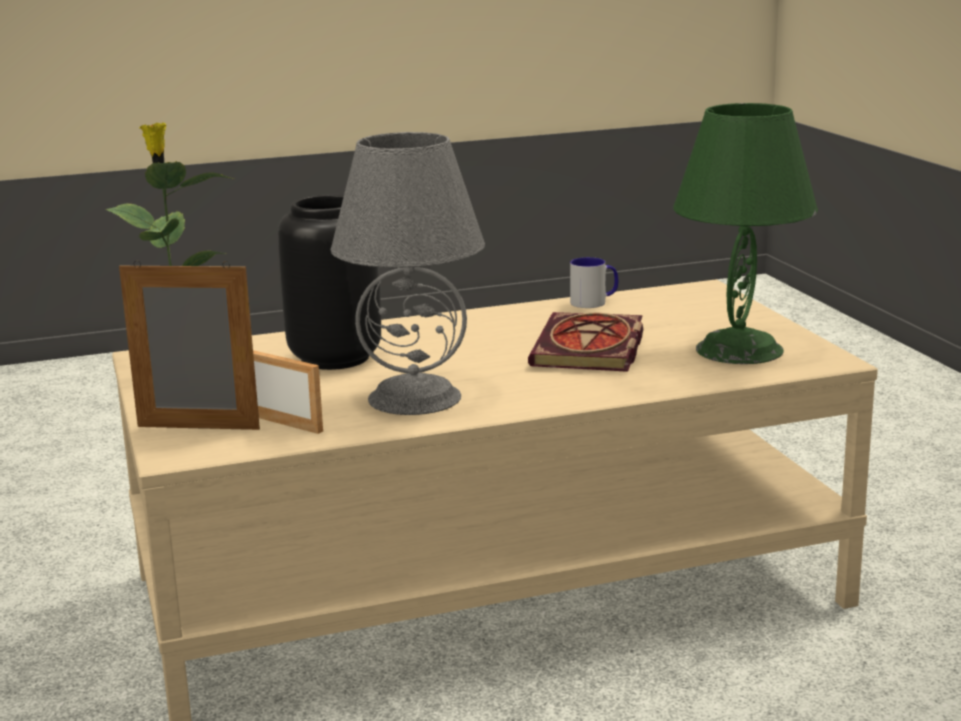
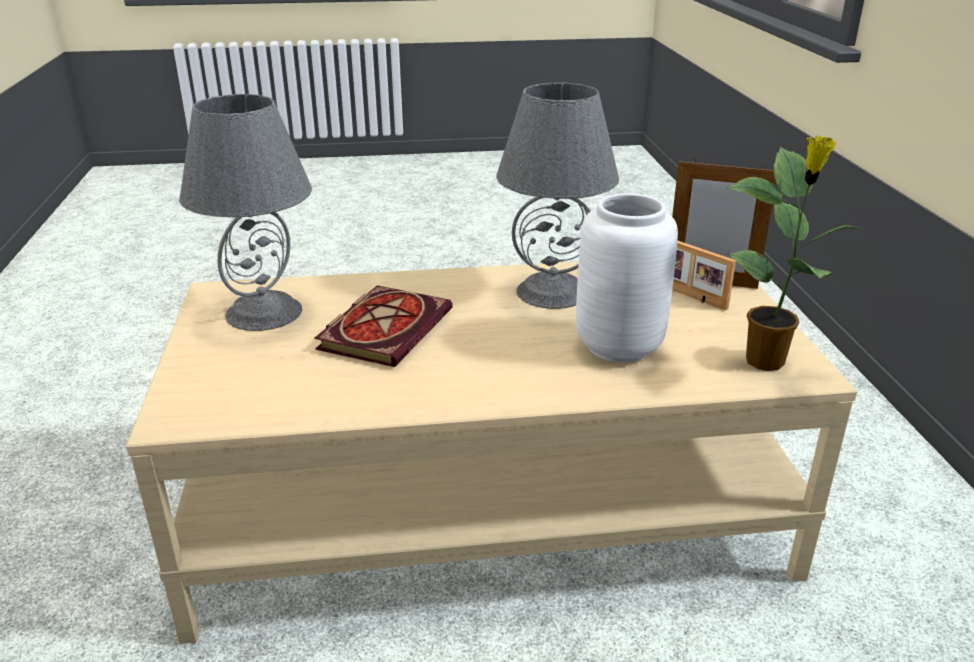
camera: 170 degrees left, 10 degrees up
(337, 358) = (617, 346): black vase -> white vase
(594, 302) = (319, 409): mug -> none
(738, 349) = (264, 313): green table lamp -> grey table lamp

